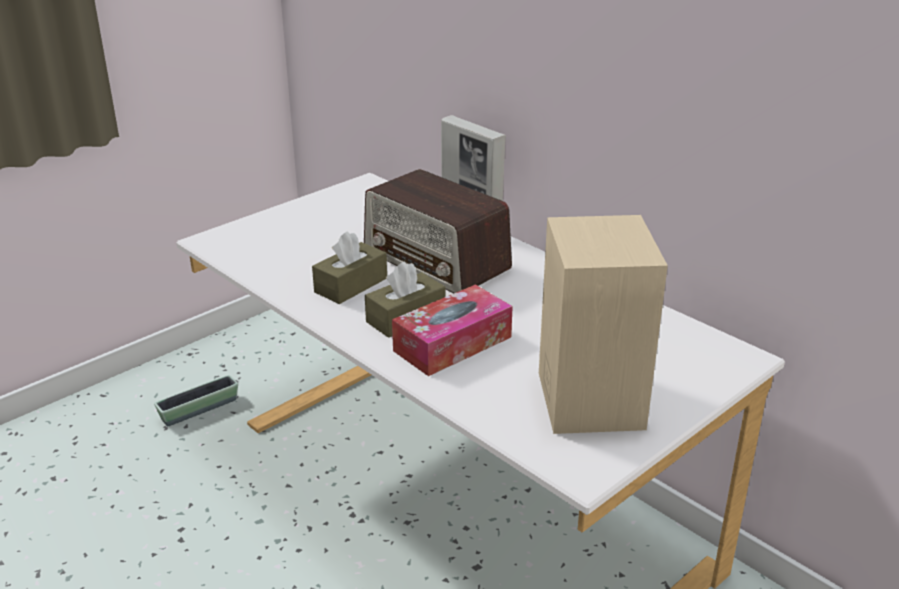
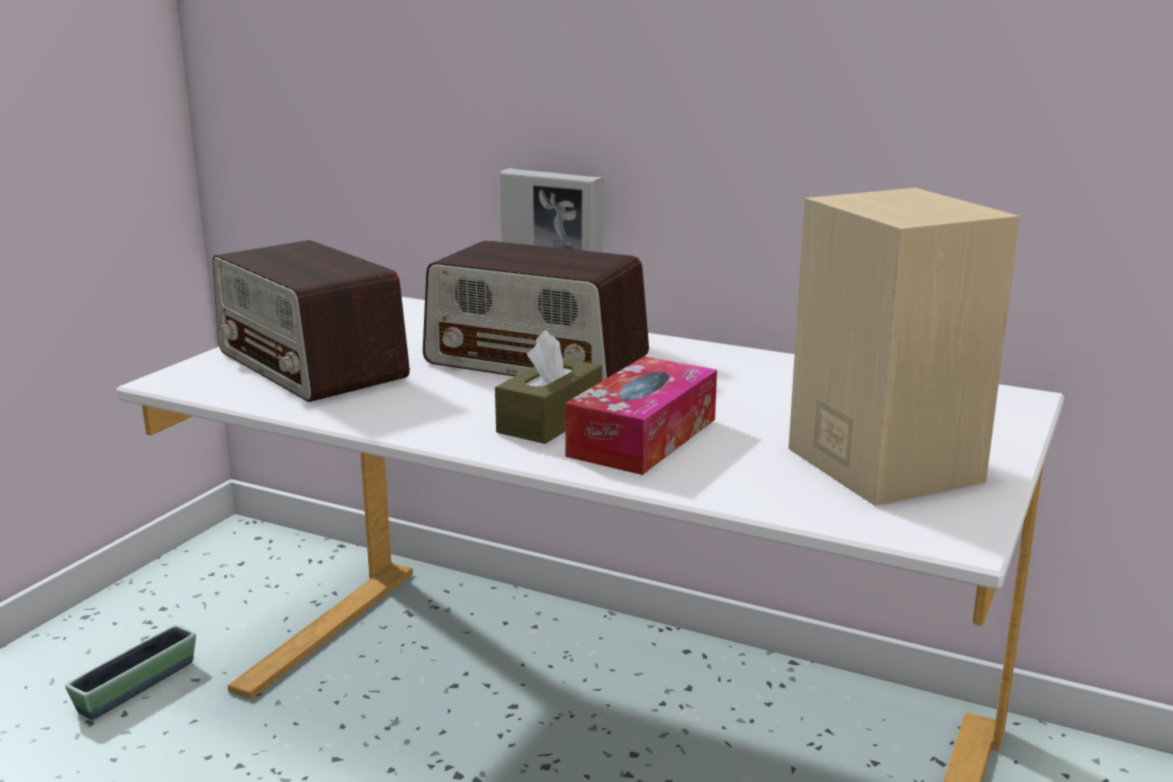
camera: 20 degrees left, 10 degrees down
(295, 241) = (311, 365): none -> radio
(351, 285) = (437, 399): brown tissue box -> none

